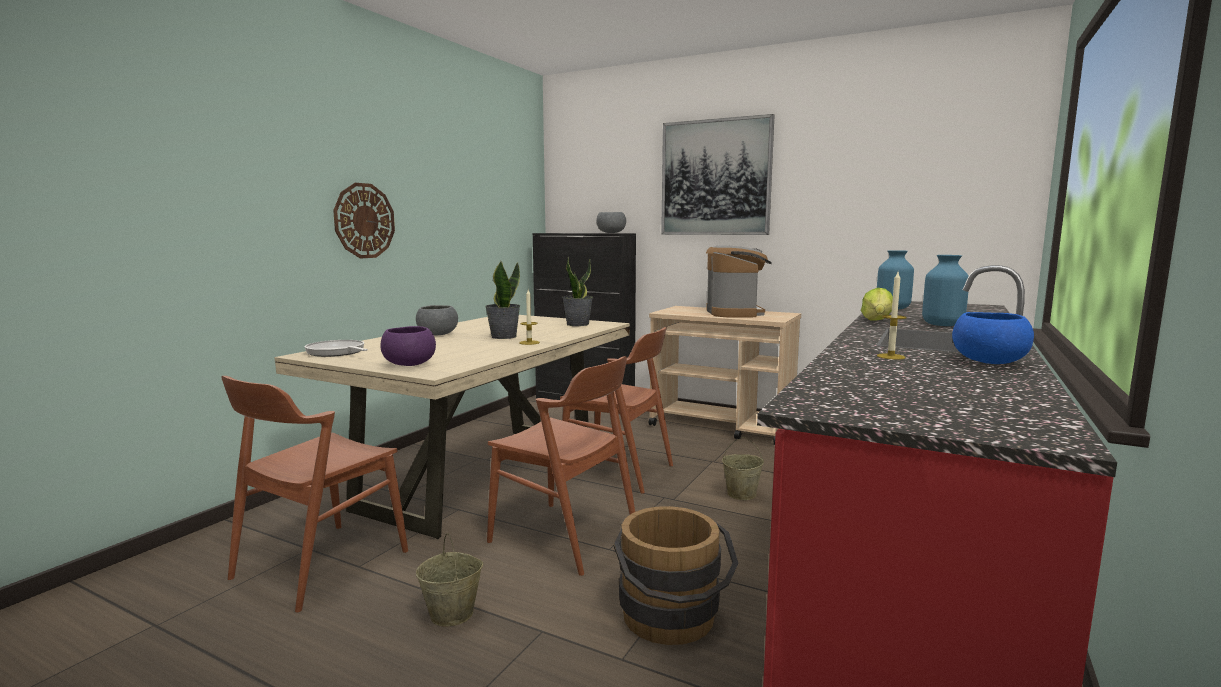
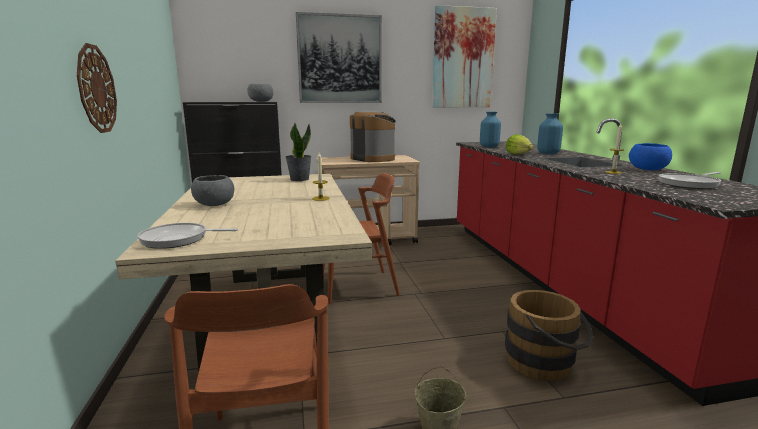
camera: 40 degrees left, 5 degrees up
(409, 364) = (299, 235): purple bowl -> none
(503, 337) = (281, 197): potted plant -> none
(564, 536) = (406, 342): brown chair -> none
(742, 494) = (448, 277): beige bucket -> none
(910, 165) = (463, 58): none -> picture
(931, 386) = (690, 184): none -> frying pan

